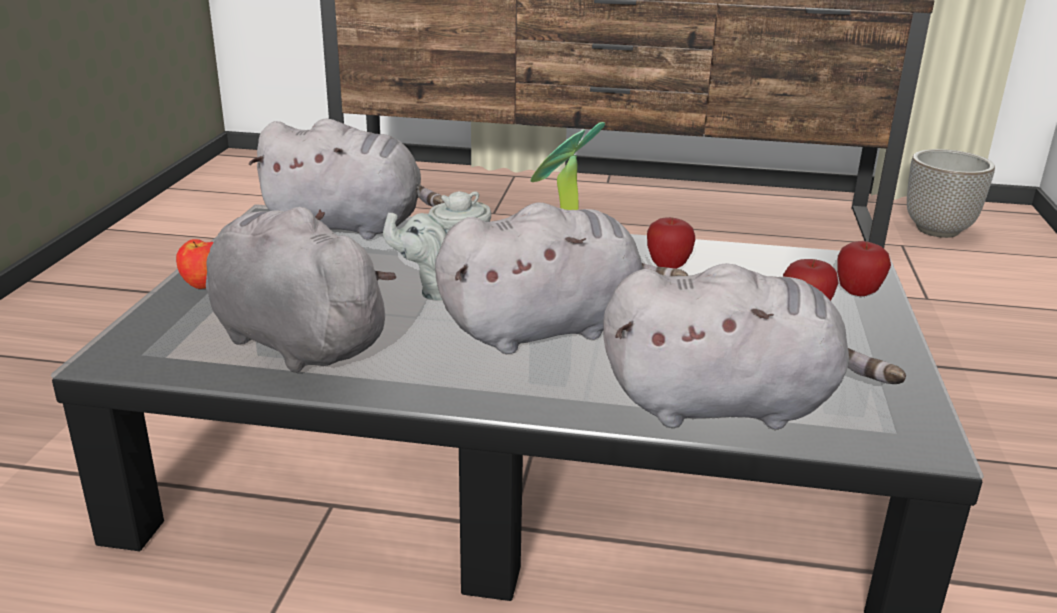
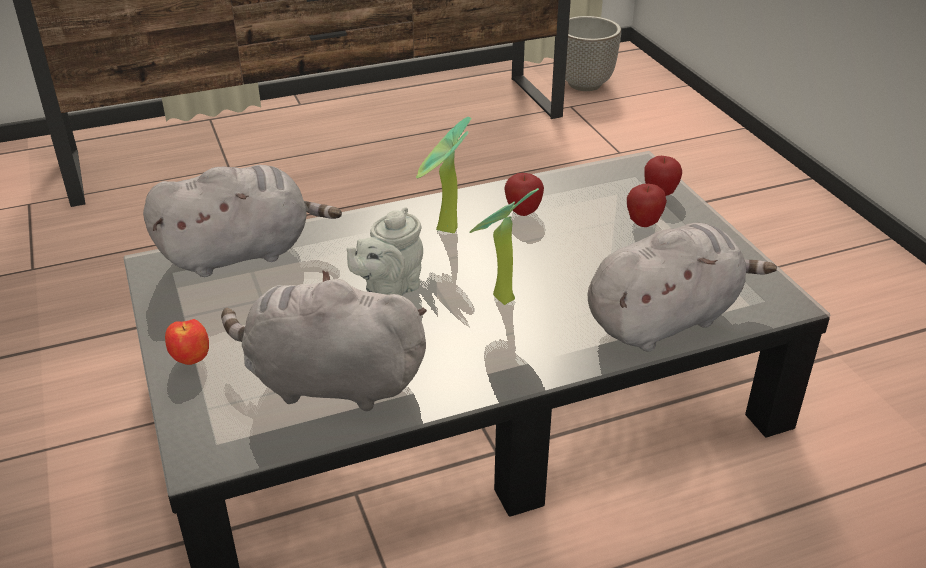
camera: 30 degrees left, 10 degrees up
(548, 328) = (498, 299): grey plush toy -> potted plant

